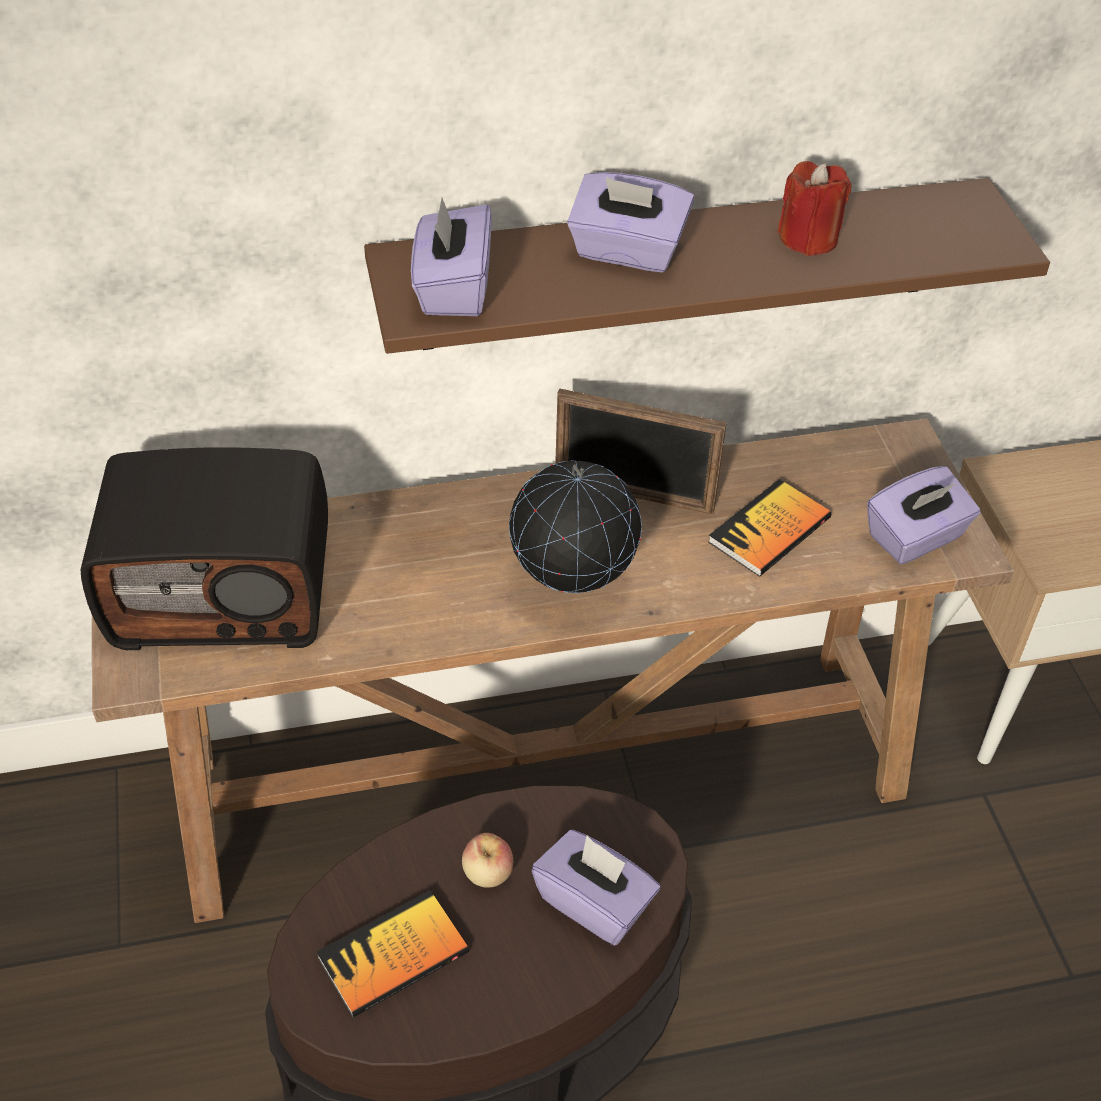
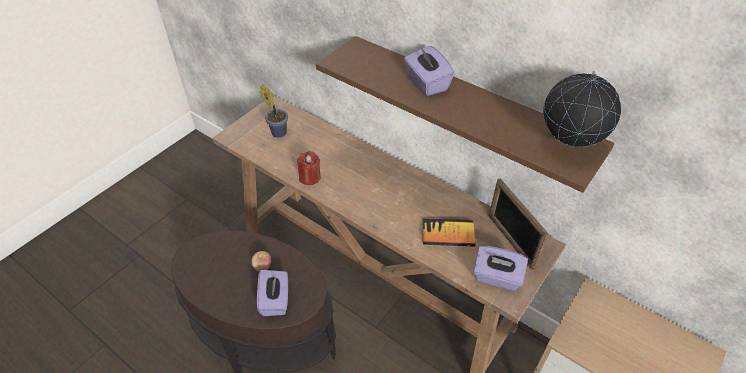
camera: 50 degrees right, 0 degrees up
(224, 591) = (278, 132): radio -> potted plant
(393, 955) = (214, 264): book -> none
(453, 289) = (356, 61): purple tissue box -> none
(572, 584) = (364, 200): globe -> globe (568, 145)
(633, 495) = (420, 190): picture frame -> picture frame (510, 241)
(808, 239) = (497, 117): red candle -> red candle (310, 177)

